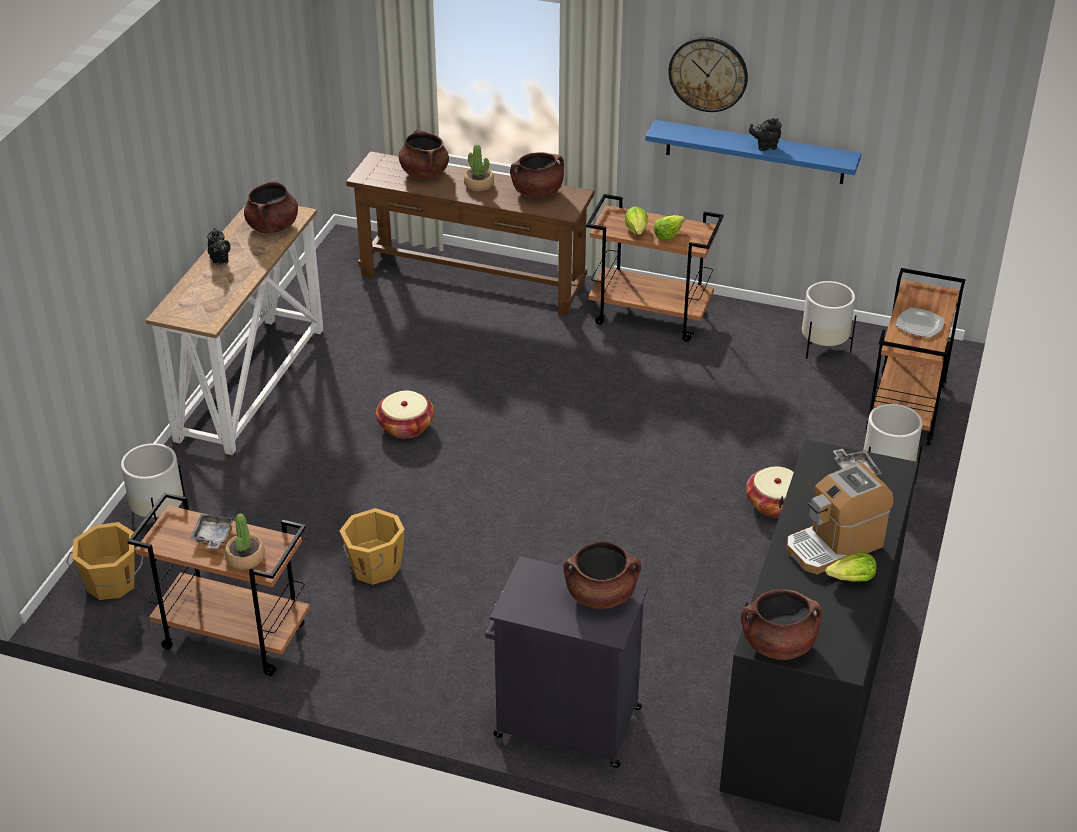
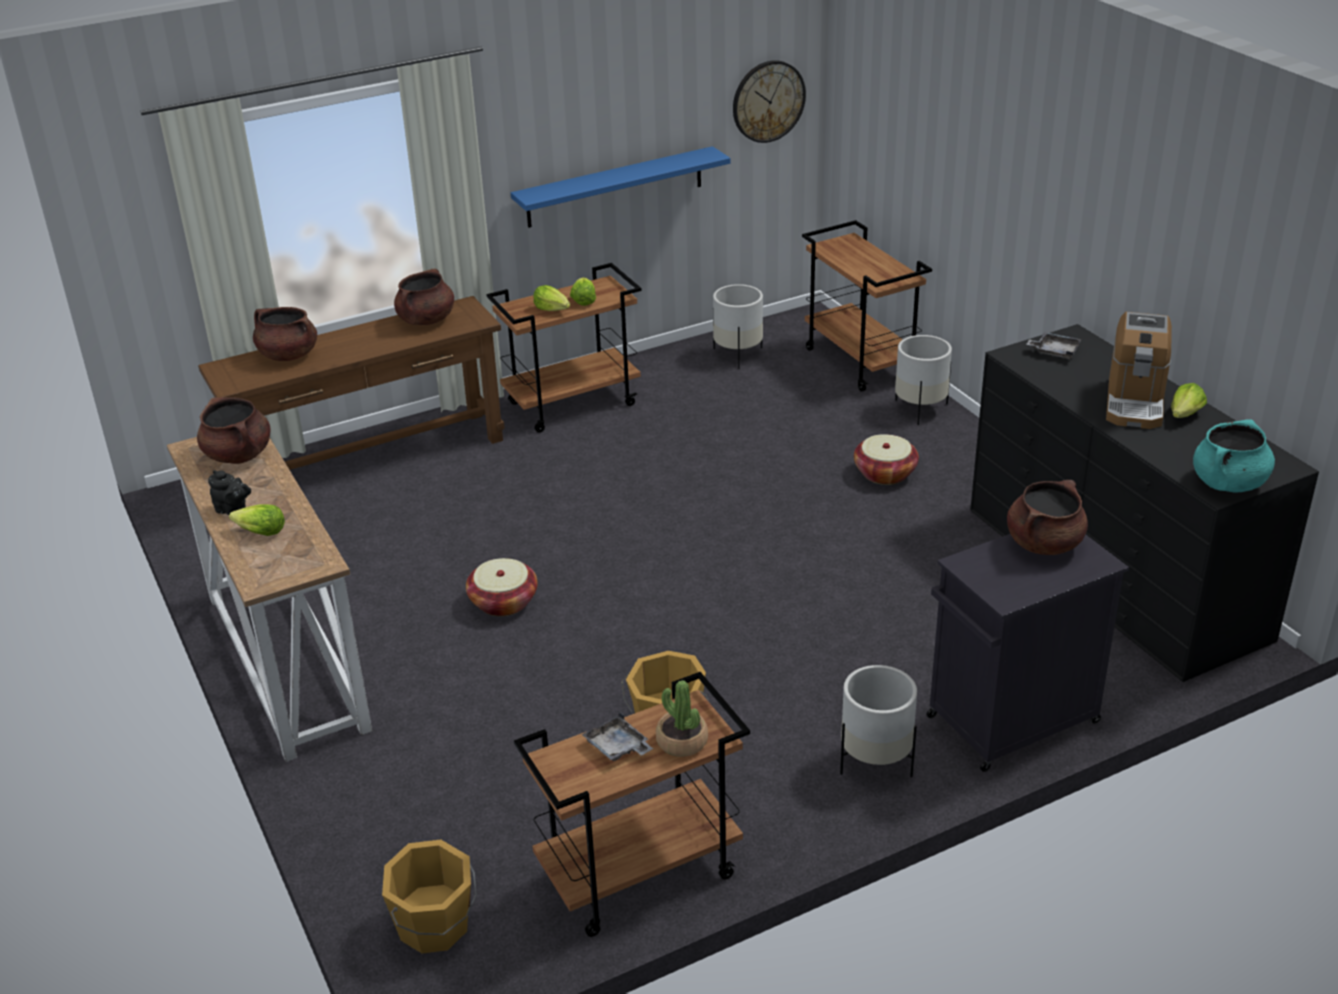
camera: 45 degrees left, 5 degrees down
(158, 515) = (383, 833): white planter -> white planter (875, 761)
(211, 283) = (260, 532): none -> lettuce
(479, 185) = (360, 339): potted plant -> none
(708, 73) = (557, 117): wall clock -> wall clock (768, 101)
(765, 146) = (635, 172): black teapot -> none
(778, 645) = (1228, 483): brown cooking pot -> turquoise cooking pot
(919, 325) = (870, 265): plate -> none

